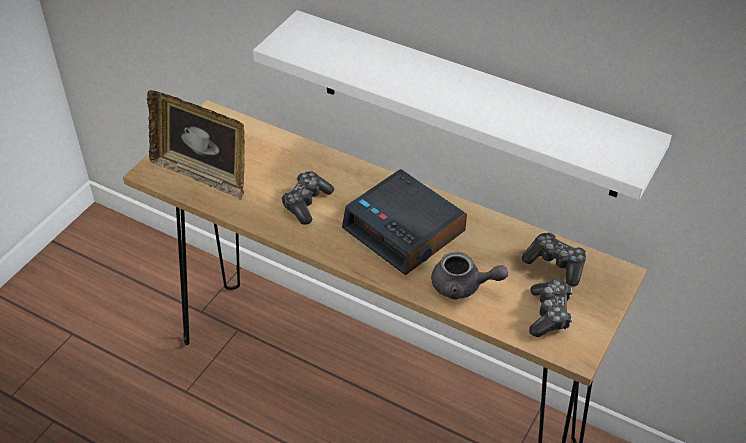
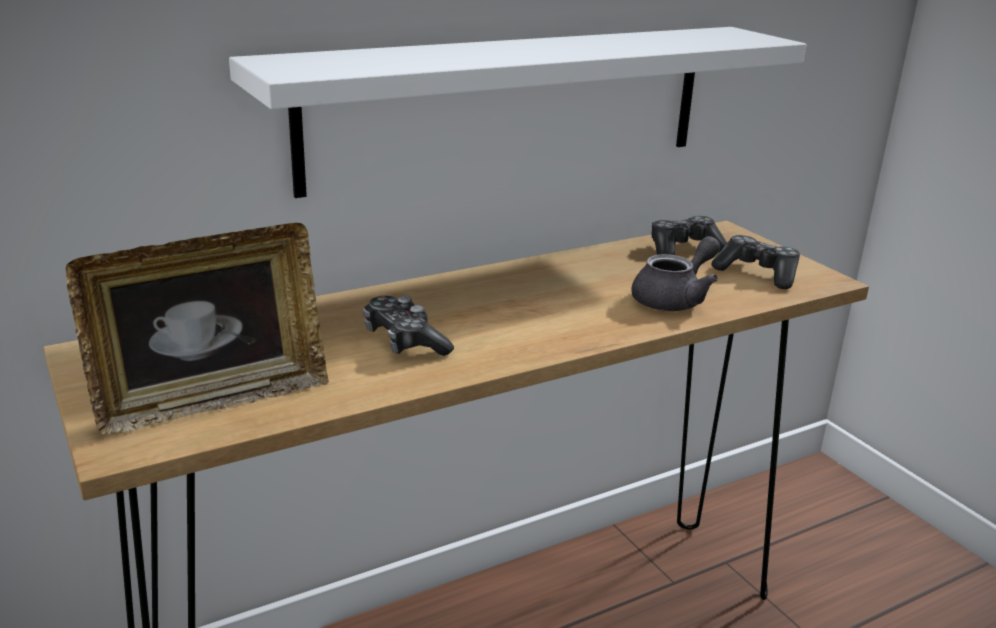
camera: 60 degrees left, 20 degrees down
(405, 231) = (542, 300): alarm clock -> none

